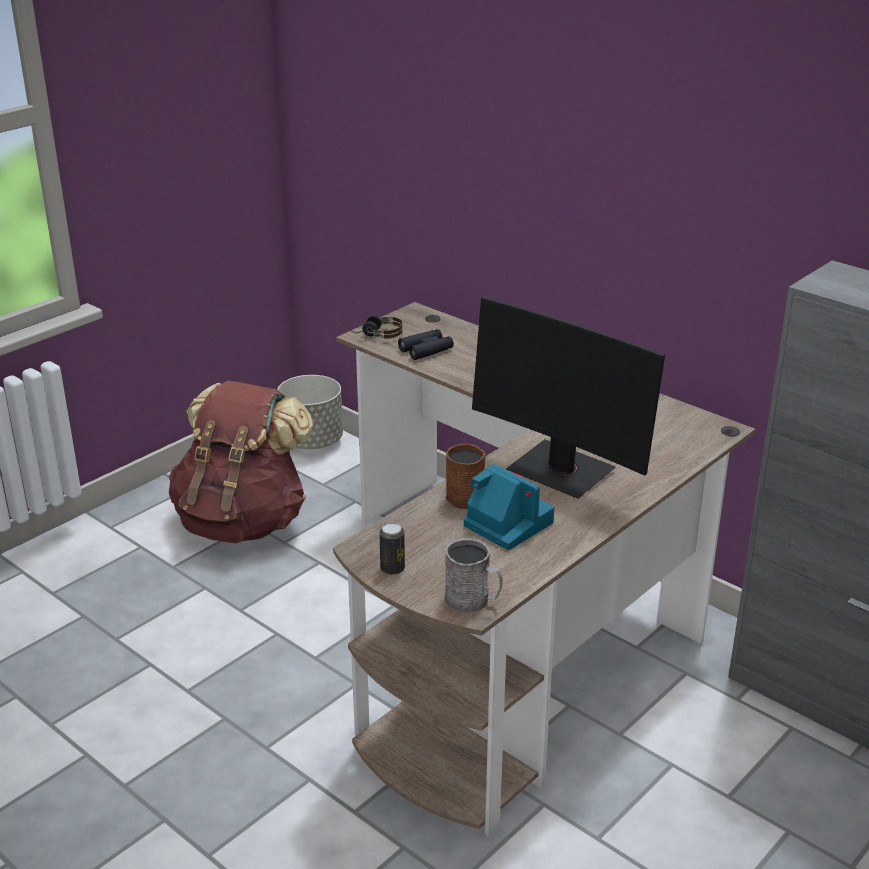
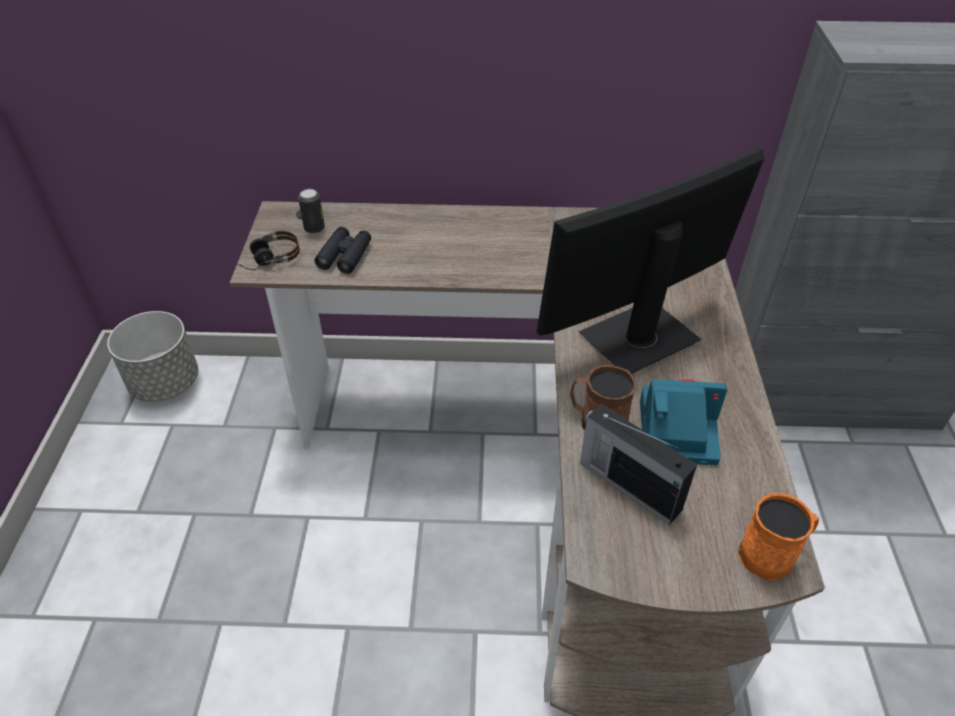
camera: 40 degrees left, 15 degrees up
(243, 522) = (184, 516): brown backpack -> none
(392, 568) = (657, 566): can -> can (314, 228)
(433, 530) = (628, 484): none -> radio
(473, 601) = (772, 554): grey mug -> orange mug
(561, 471) = (638, 338): monitor -> monitor turned 150 degrees clockwise

